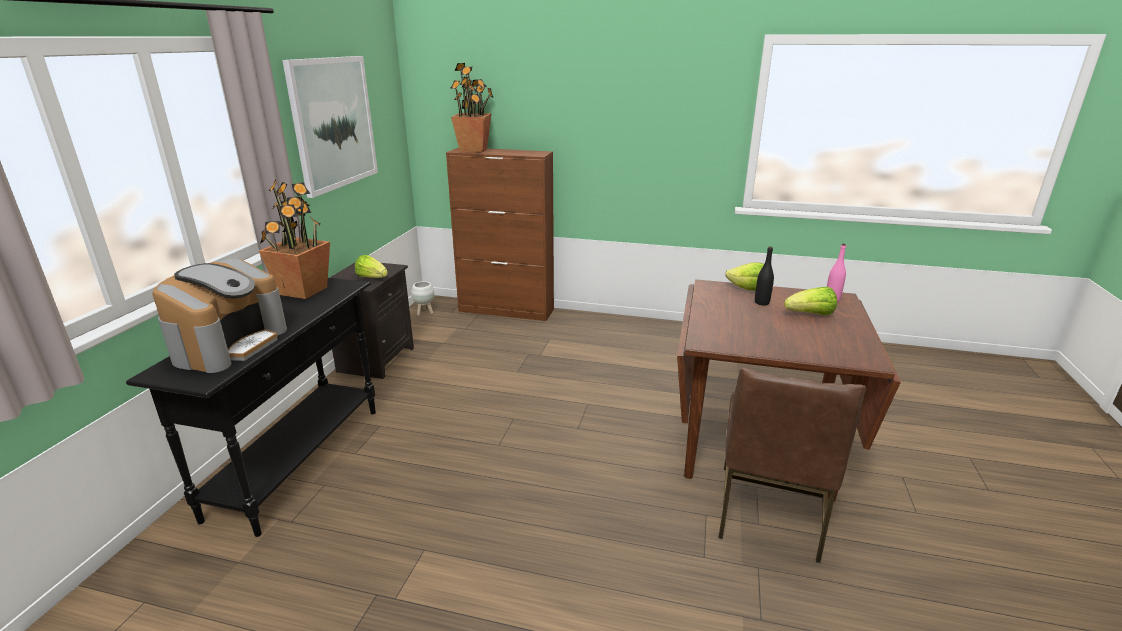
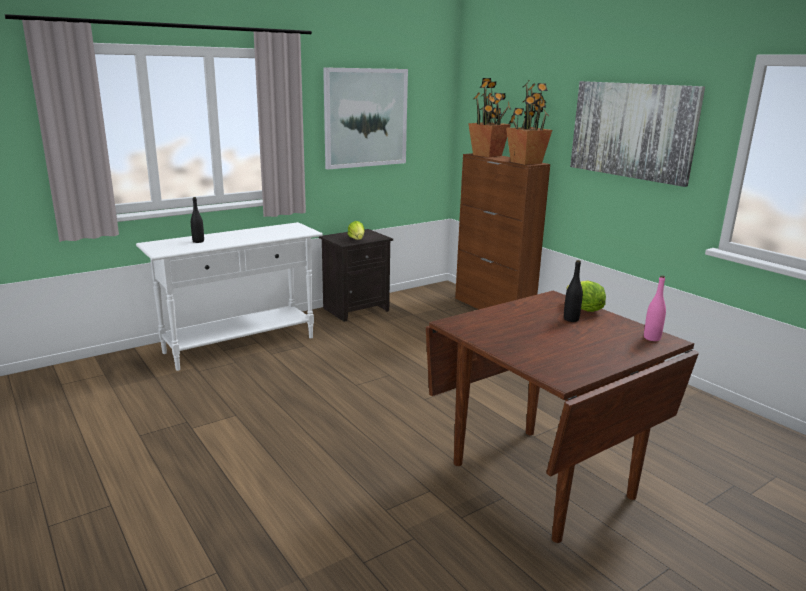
camera: 40 degrees right, 5 degrees down
(230, 344) = (198, 241): coffee machine -> black bottle
(299, 460) = (241, 345): black console table -> white console table
(304, 290) = (279, 228): potted plant -> potted plant (526, 162)
(425, 312) = (429, 292): white planter -> none
(645, 110) = (632, 130): none -> picture
(769, 512) = (483, 516): brown chair -> none
(810, 315) = (595, 339): lettuce -> none

